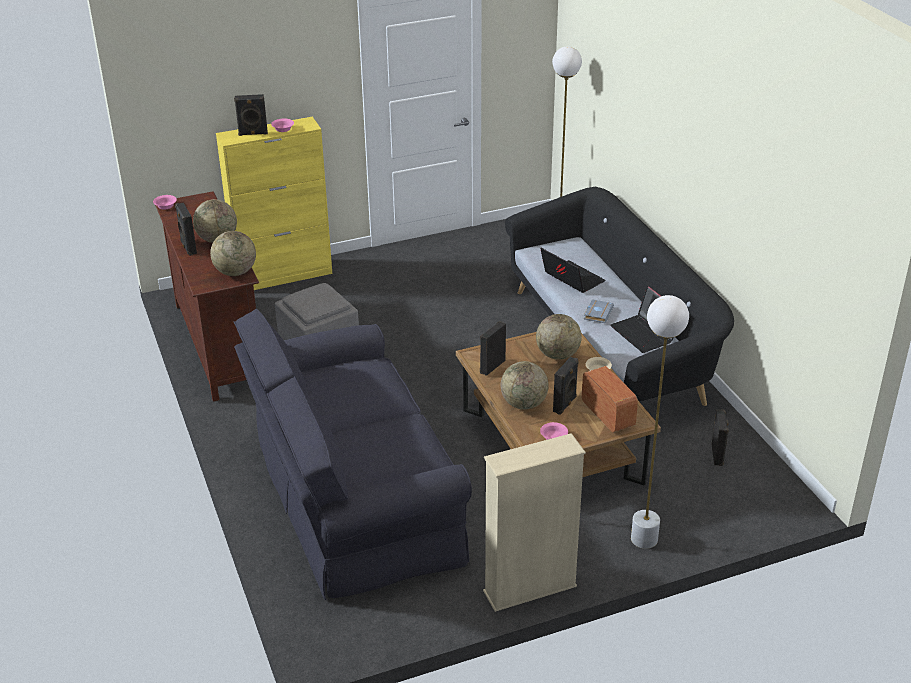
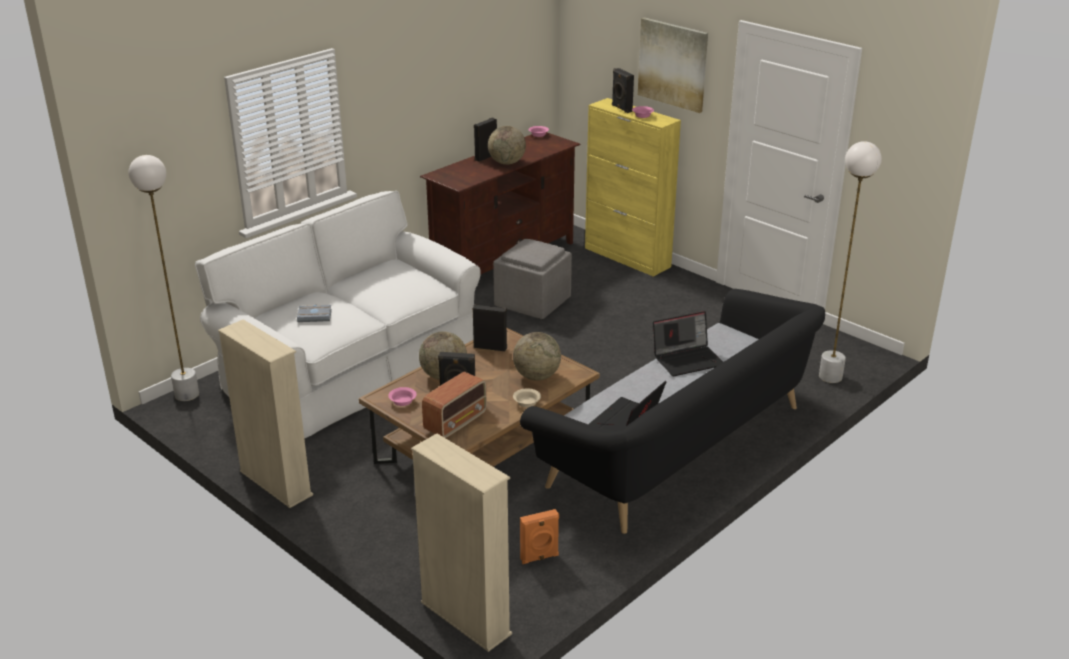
camera: 65 degrees right, 5 degrees down
(235, 272) = (464, 180): globe -> none
(288, 67) = (673, 64): none -> picture
(352, 498) = (349, 369): black sofa -> white sofa
(571, 279) = (688, 359): laptop -> laptop turned 45 degrees clockwise
(597, 313) = (639, 387): grey book -> grey book (315, 316)
(644, 539) = (375, 534): white floor lamp -> white floor lamp (186, 394)
(718, 455) = (539, 558): black speaker -> orange speaker
(776, 513) = (465, 618): none -> beige bookcase

